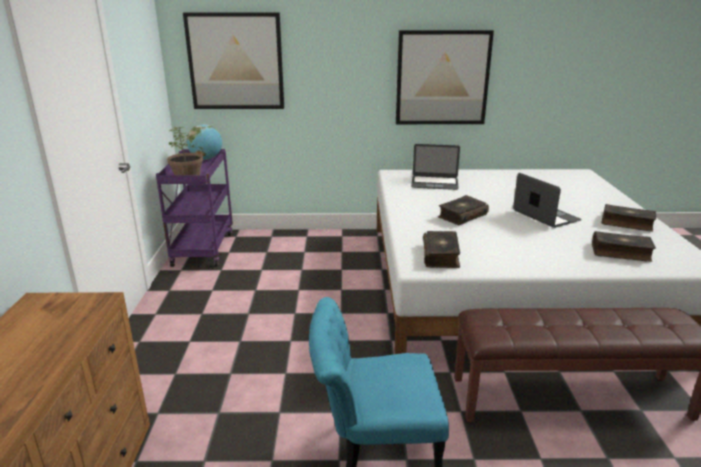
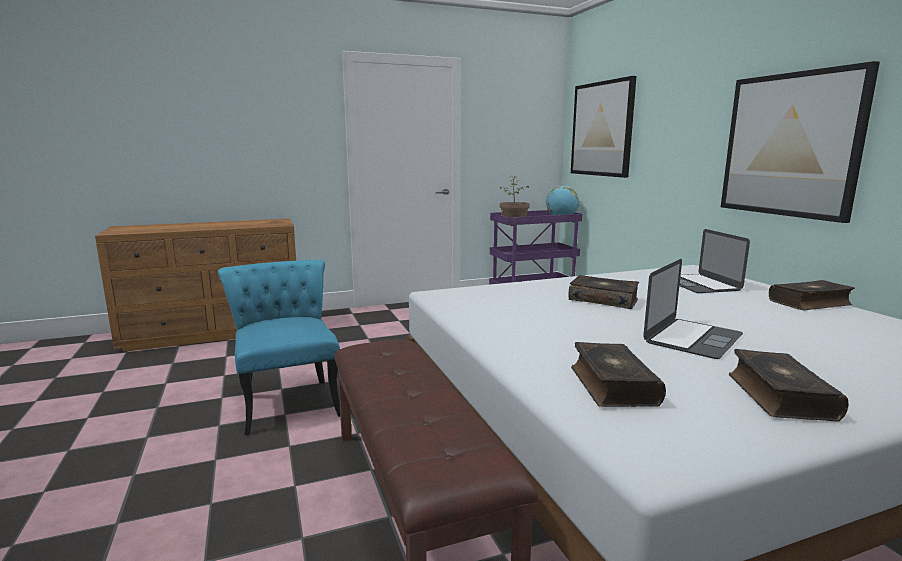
camera: 70 degrees right, 10 degrees down
(441, 255) = (474, 299): book -> book (810, 303)

